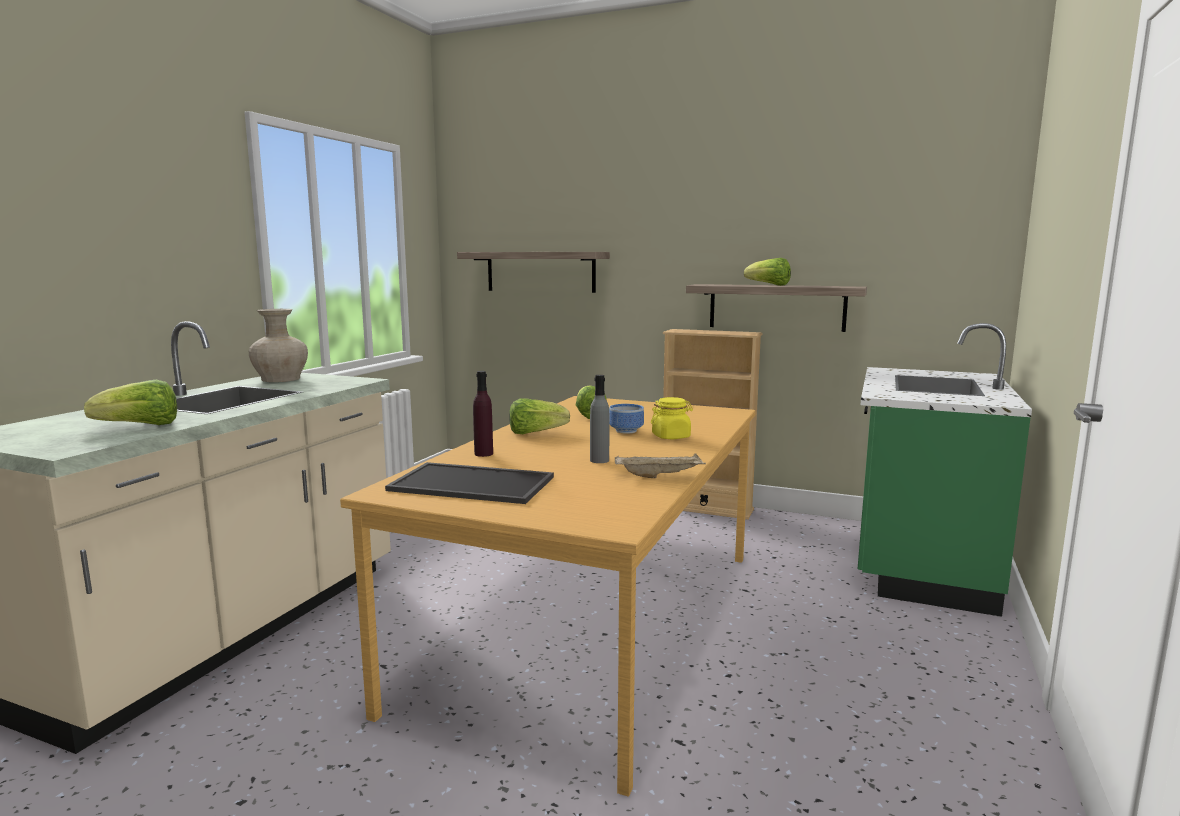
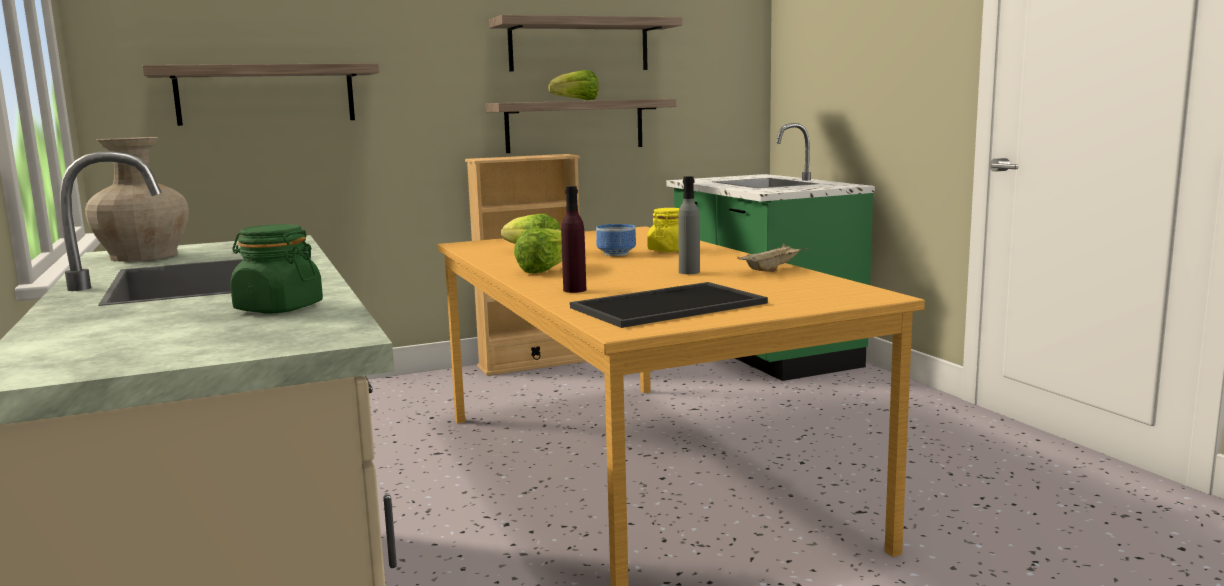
camera: 45 degrees left, 0 degrees up
(140, 426) = (278, 308): lettuce -> green jar
(787, 234) = (579, 45): none -> shelf

